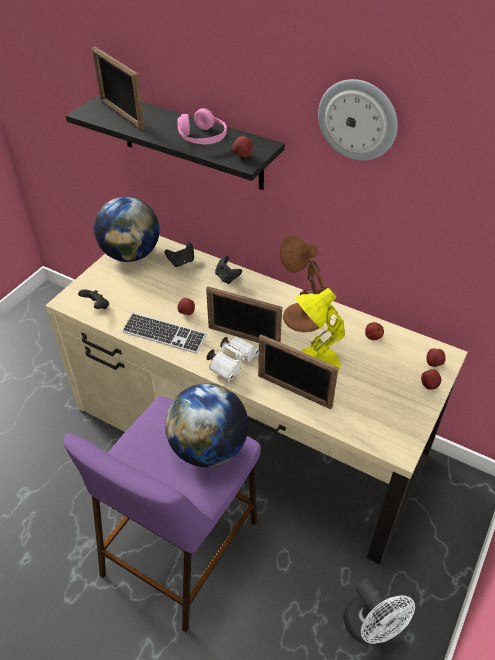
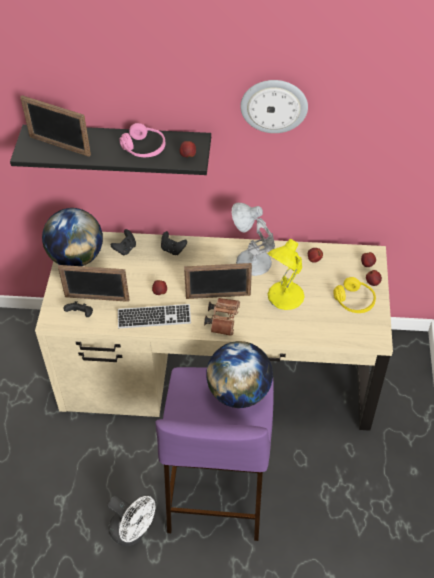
camera: 25 degrees left, 5 degrees up
(233, 362) = (223, 319): white binoculars -> brown binoculars
(294, 391) = (281, 324): picture frame -> picture frame (97, 298)
(301, 316) = (251, 262): brown table lamp -> white table lamp
(371, 628) = (385, 477): white fan -> white fan (133, 532)
(395, 397) = (354, 301): none -> yellow headphones

